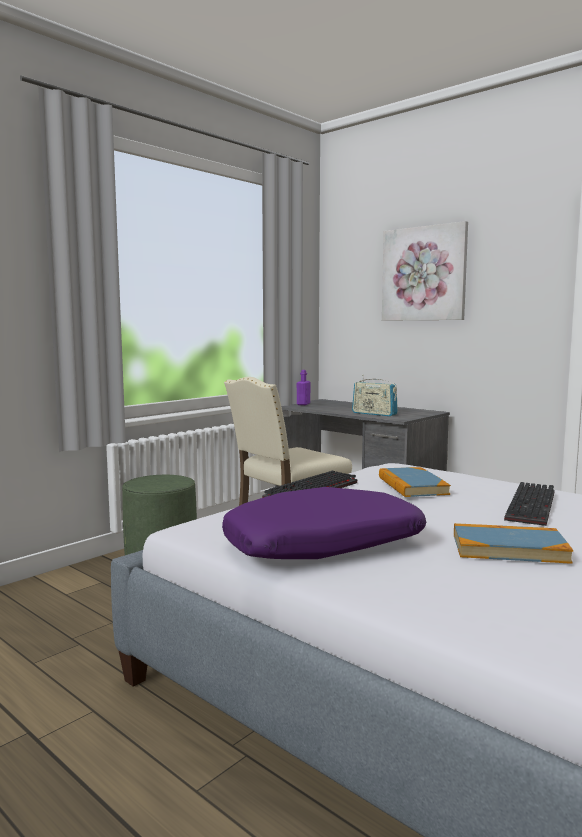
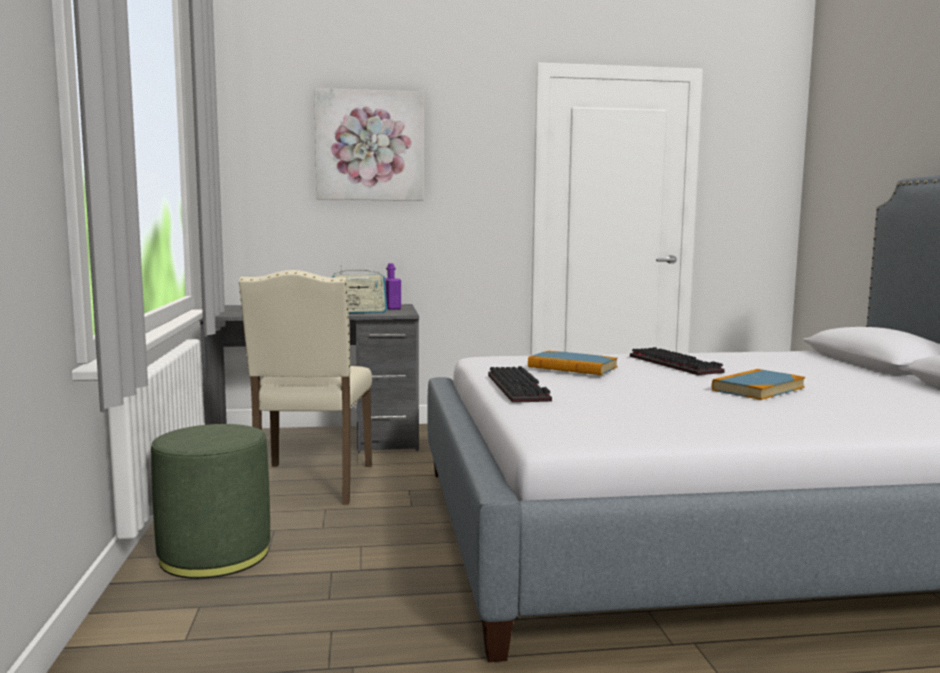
camera: 50 degrees left, 0 degrees up
(303, 404) = (231, 311): purple bottle -> purple bottle (391, 308)
(323, 546) = (682, 418): purple pillow -> none

